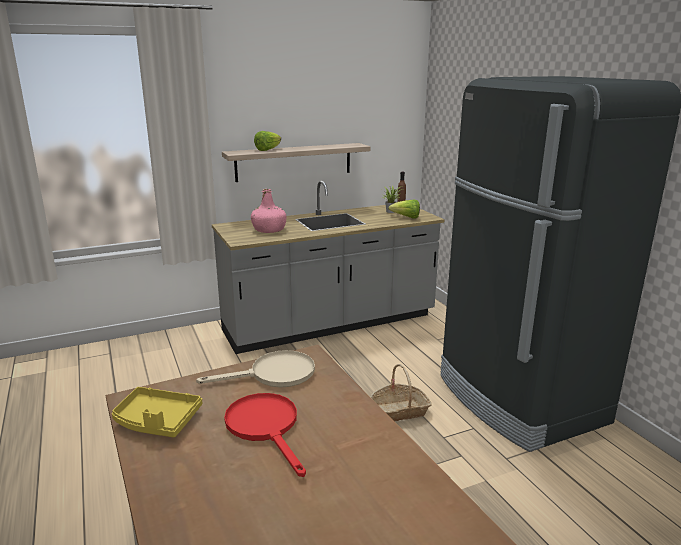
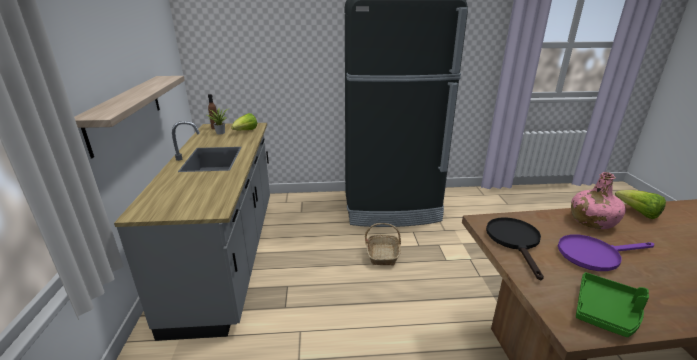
camera: 70 degrees left, 5 degrees up
(157, 421) = (606, 312): yellow tray -> green tray
(266, 427) = (594, 254): red frying pan -> purple frying pan
(268, 150) = (117, 102): lettuce -> lettuce (638, 213)
(269, 230) = (197, 189): pink bottle -> pink bottle (591, 221)
(274, 374) = (515, 241): beige frying pan -> black frying pan

